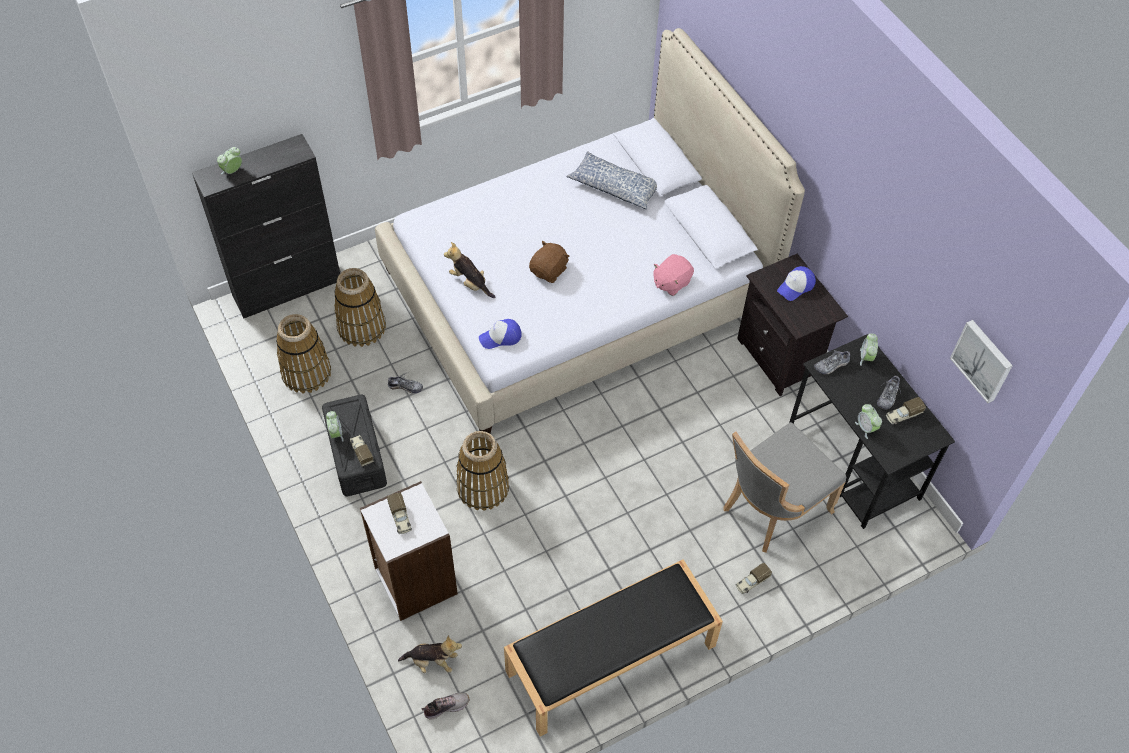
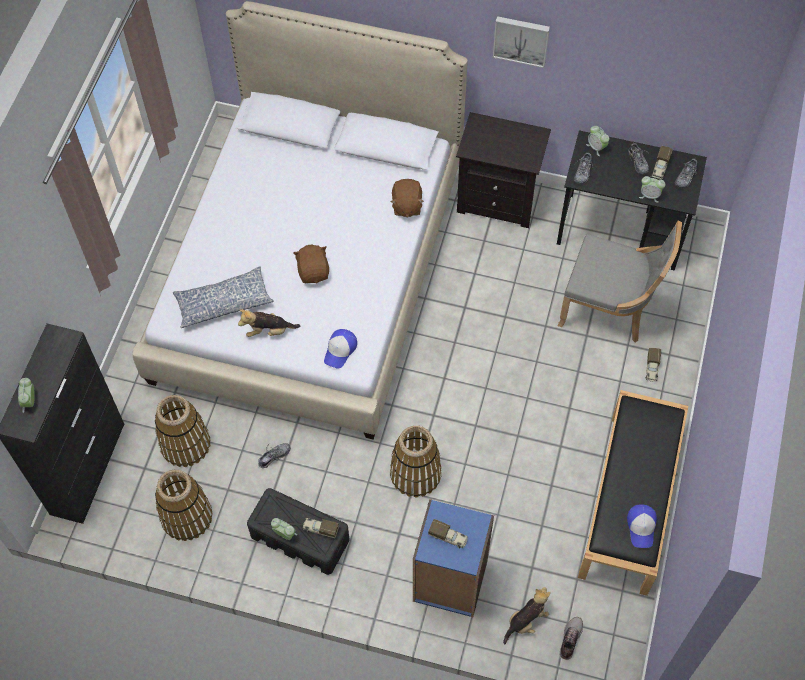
camera: 45 degrees left, 5 degrees up
(415, 581) = (449, 582): white bookcase -> blue bookcase
(615, 186) = (282, 168): pillow -> pillow (223, 302)
(671, 282) = (406, 206): pink plush toy -> brown plush toy
(771, 509) = (609, 309): grey chair -> grey chair turned 75 degrees counterclockwise
(796, 286) = (496, 136): cap -> cap (641, 527)
(916, 440) = (685, 177): none -> shoe
(983, 360) = (714, 83): picture -> picture (521, 40)

